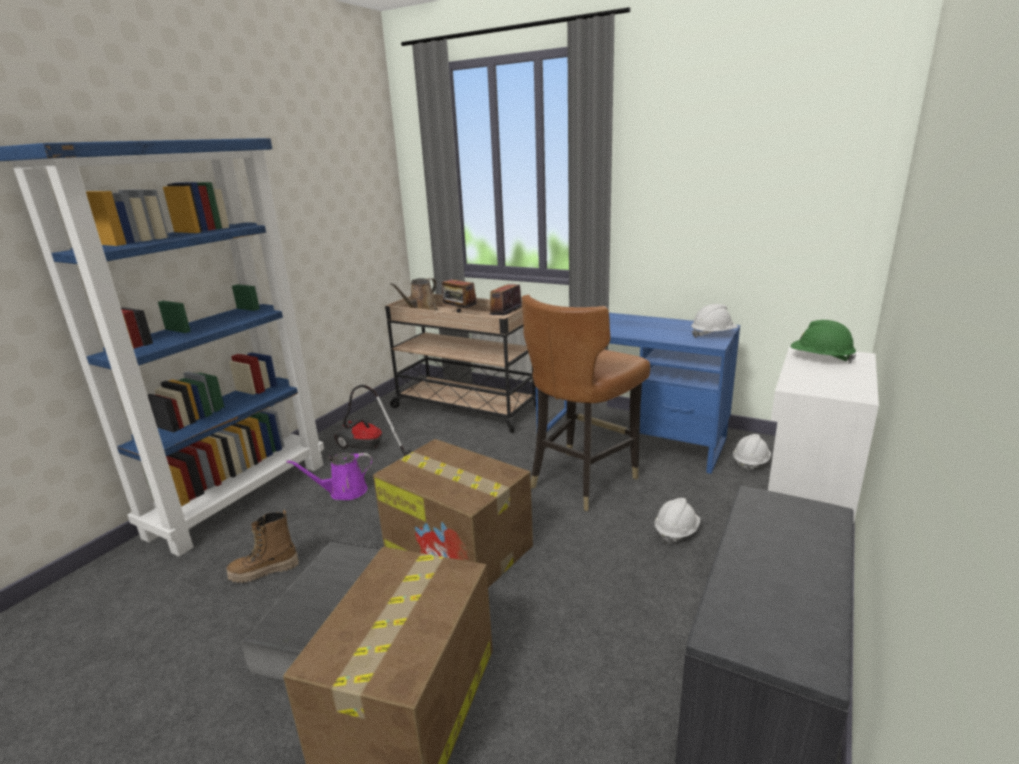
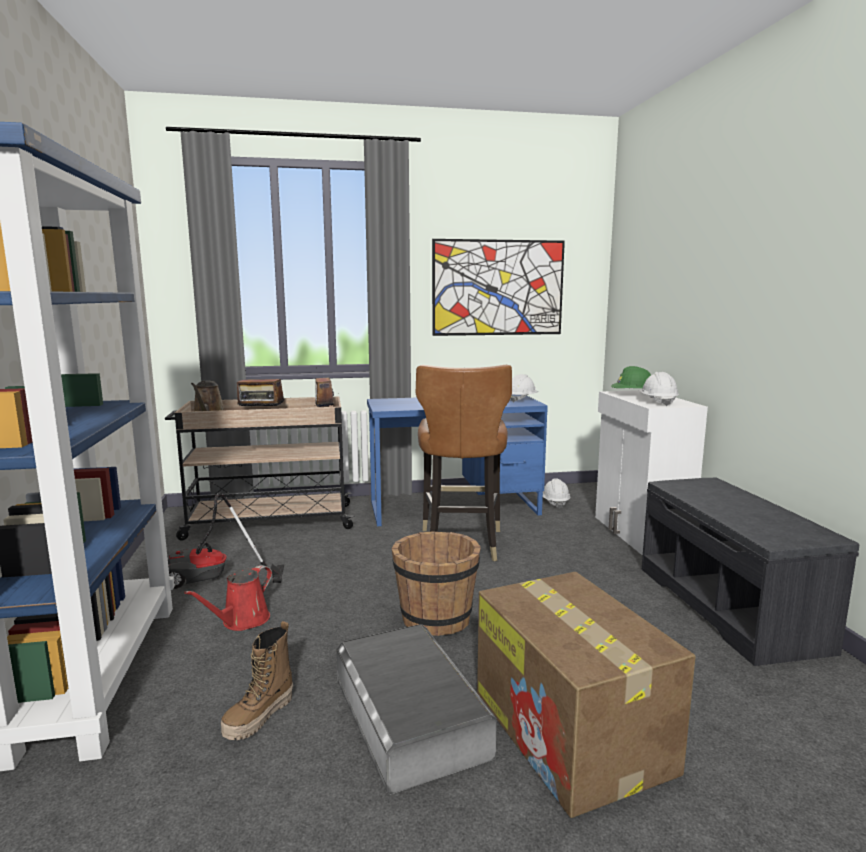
camera: 40 degrees left, 10 degrees down
(344, 492) = (242, 621): purple watering can -> red watering can
(459, 547) = (436, 618): cardboard box -> brown bucket
(676, 531) = (572, 553): white hard hat -> white hard hat (658, 402)
(728, 188) = (498, 288): none -> picture

